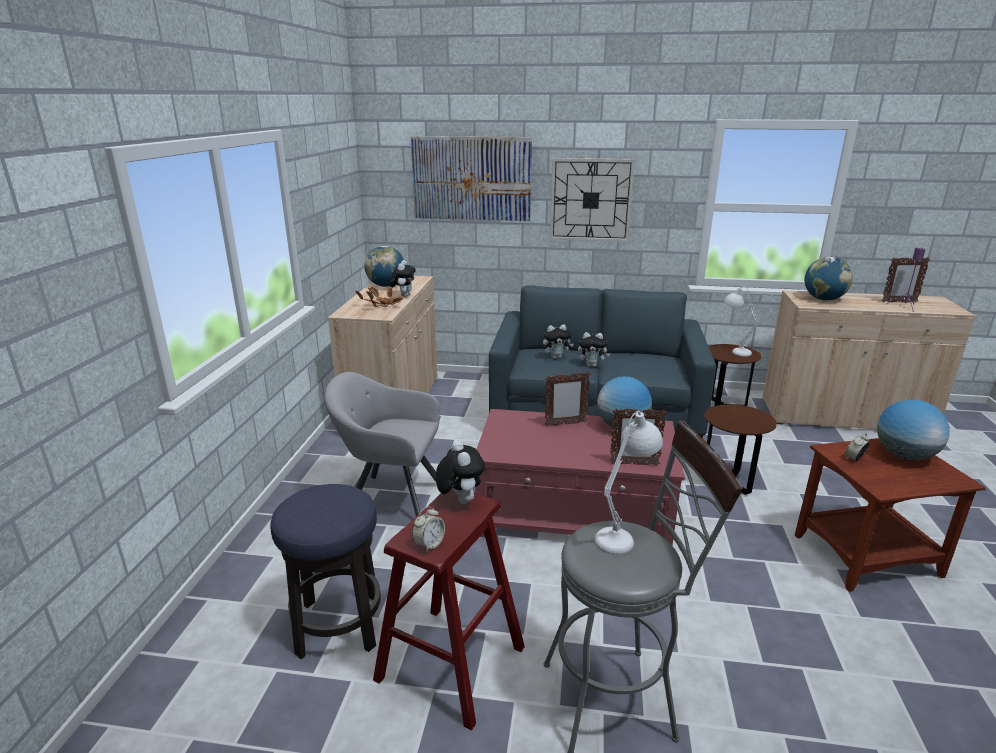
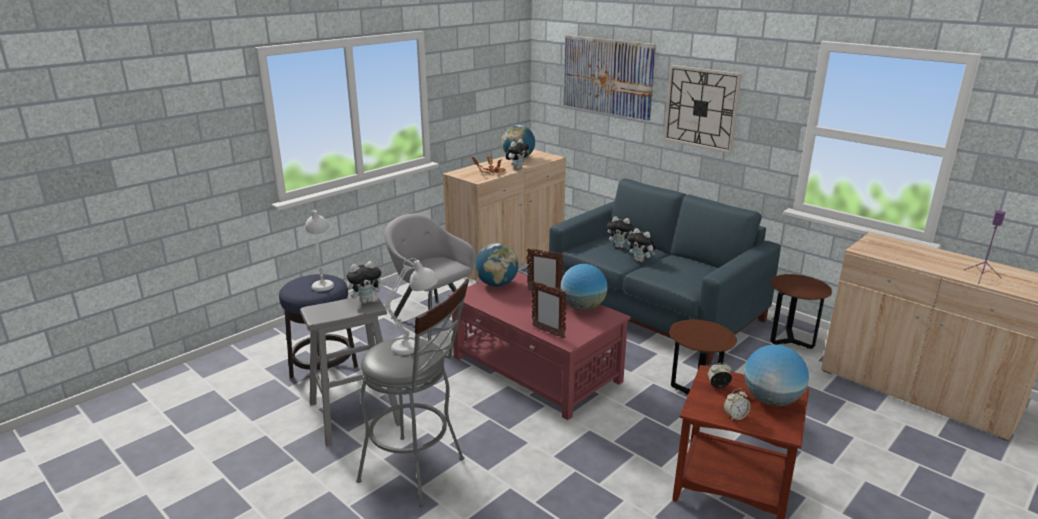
camera: 35 degrees right, 0 degrees up
(429, 544) = (319, 314): alarm clock -> alarm clock (735, 416)
(451, 663) = (355, 413): red stool -> grey stool
(460, 500) = (366, 301): plush toy -> plush toy turned 45 degrees clockwise
(734, 350) = (806, 284): white table lamp -> white table lamp (323, 282)
(823, 299) = (895, 249): globe -> globe (497, 284)
(898, 302) = (986, 272): picture frame -> none

